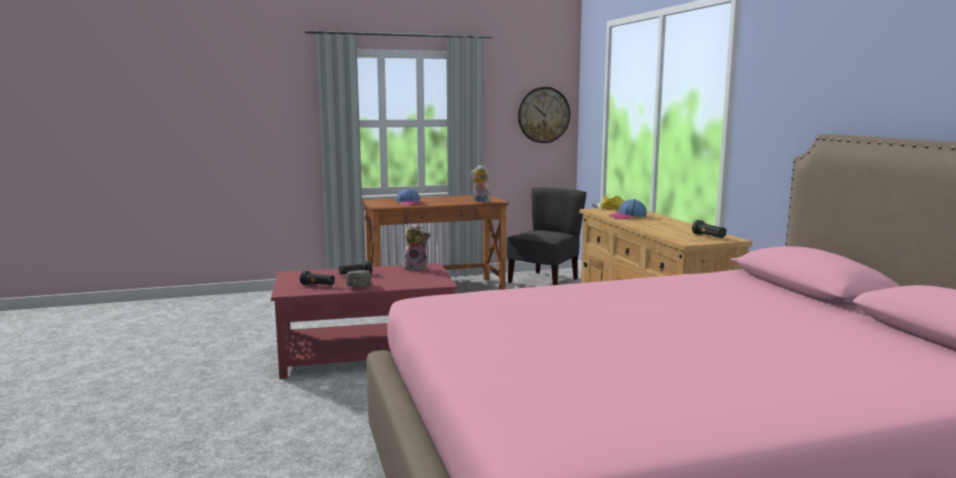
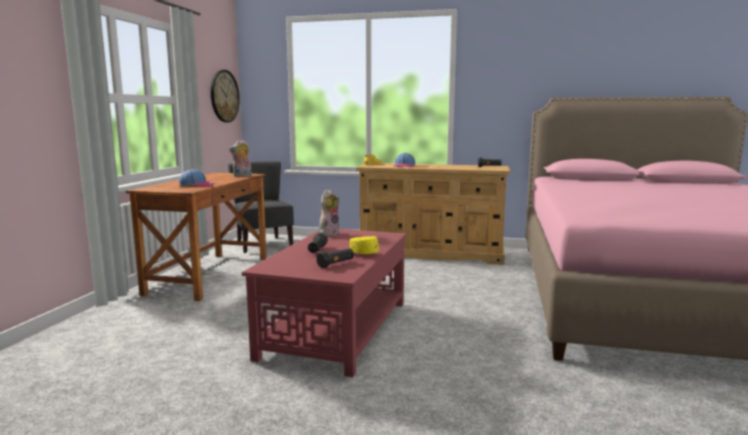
camera: 60 degrees left, 0 degrees up
(360, 285) = (361, 253): grey cap -> yellow cap

